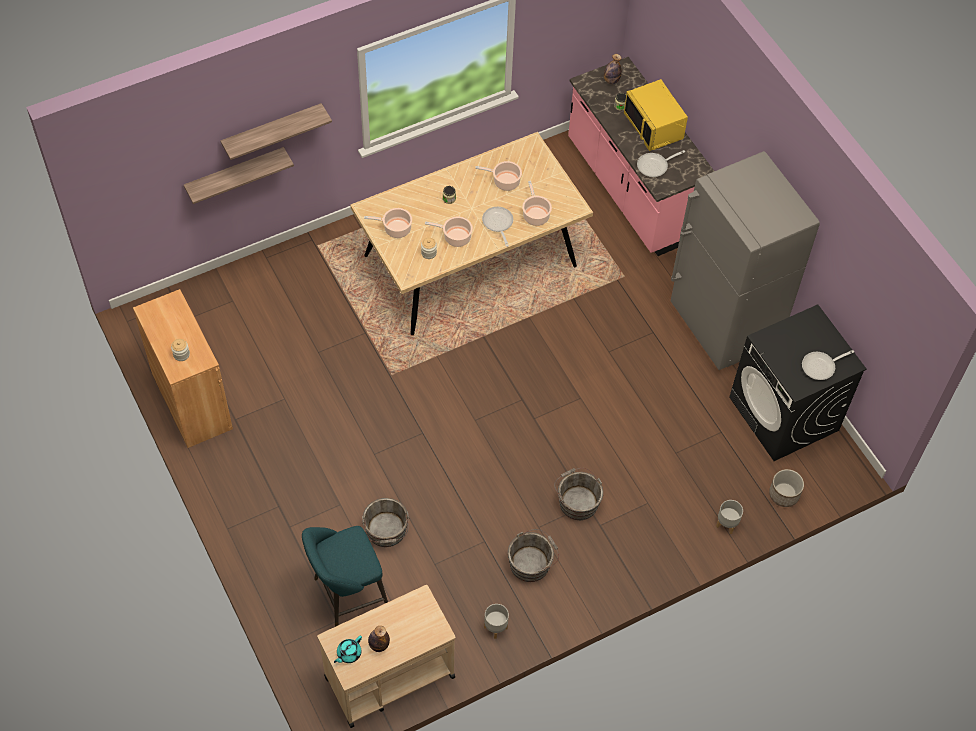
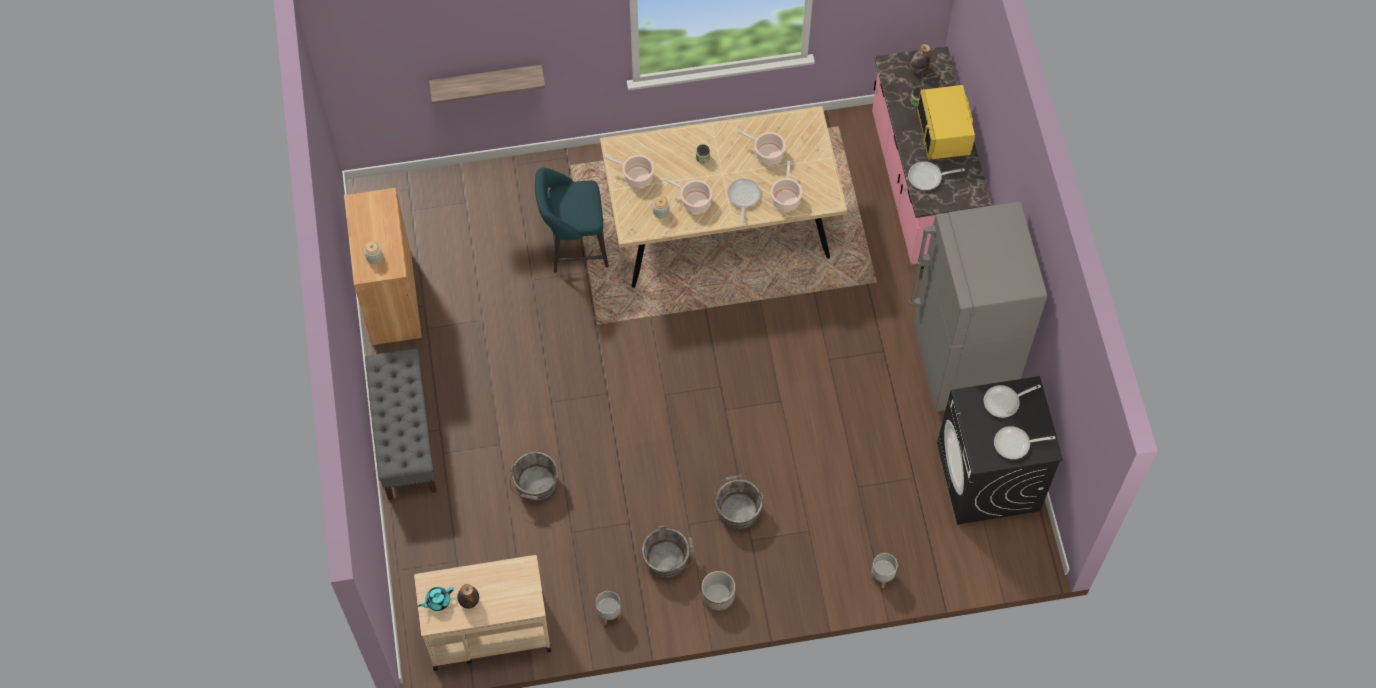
camera: 20 degrees right, 5 degrees up
(247, 521) = (405, 436): none -> grey bench
(272, 131) = (529, 47): shelf -> none
(347, 594) = (475, 537): turquoise stool -> turquoise stool (574, 246)
(784, 495) = (954, 563): planter -> planter (718, 596)
(797, 333) = (1004, 402): none -> frying pan

